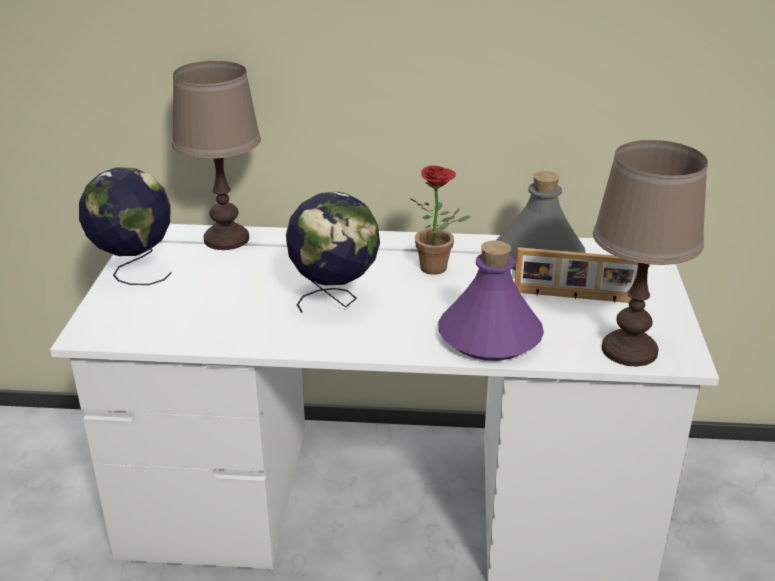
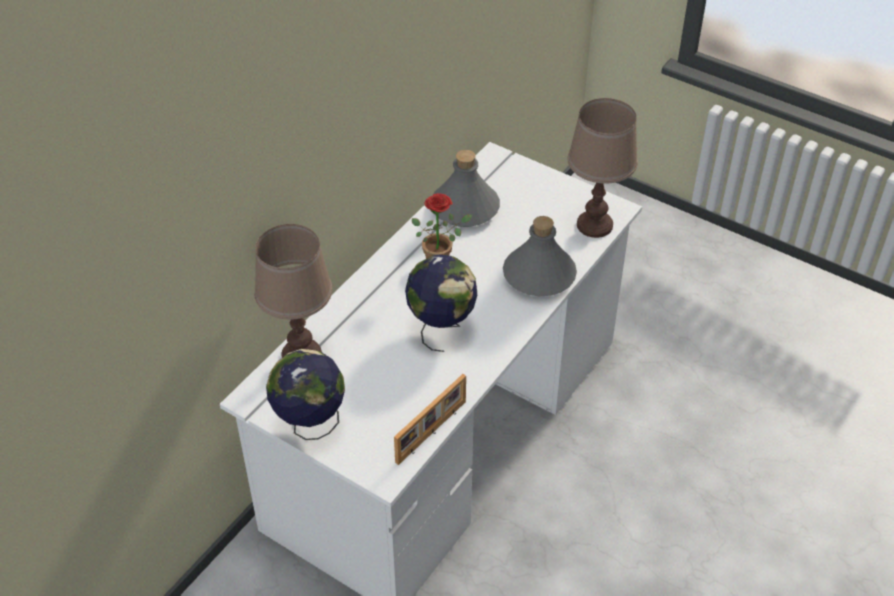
camera: 60 degrees left, 15 degrees up
(489, 336) = (538, 275): purple bottle -> grey bottle
(575, 297) = (524, 217): picture frame -> picture frame (432, 432)

